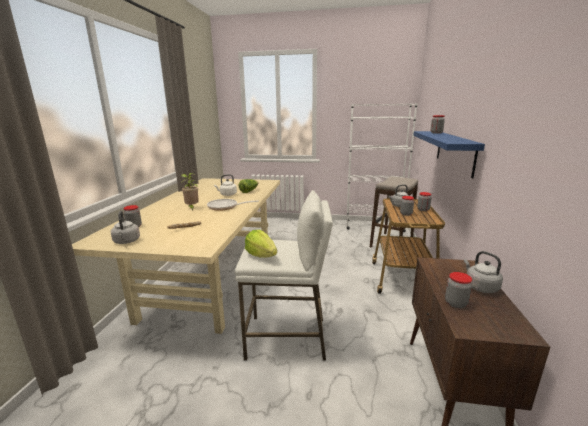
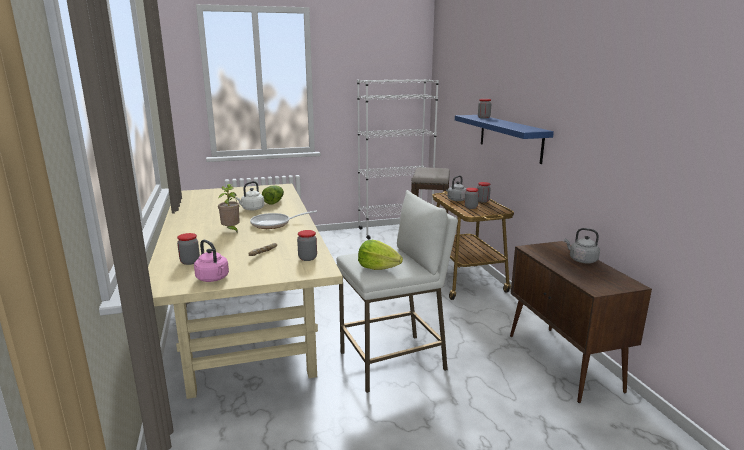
camera: 25 degrees left, 0 degrees up
(126, 242) = (213, 278): grey kettle -> pink kettle
(456, 303) = (575, 275): jar -> jar (307, 258)

